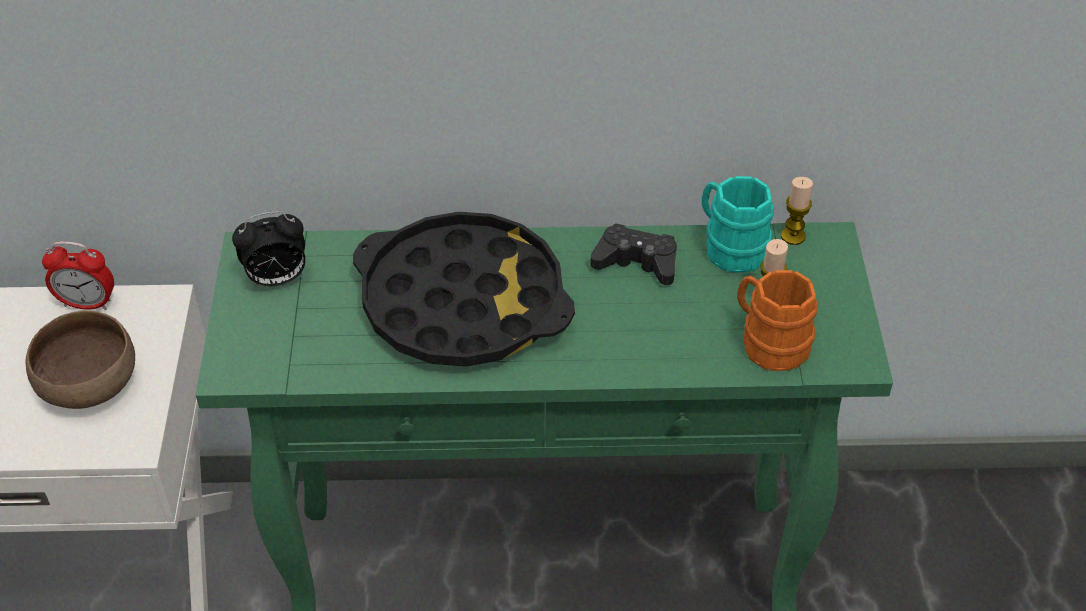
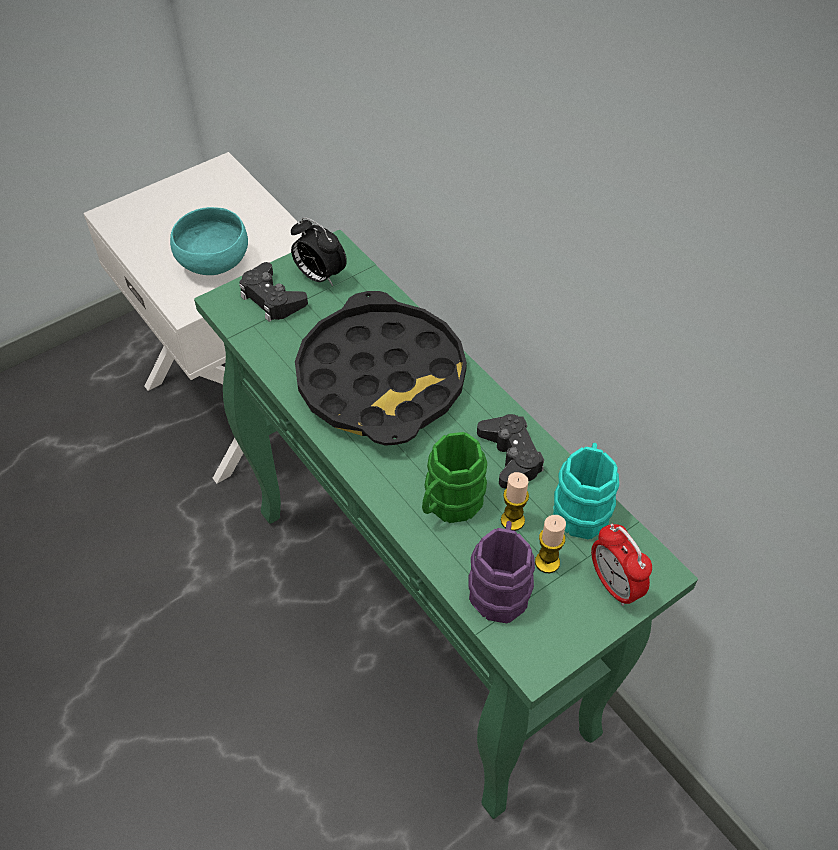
camera: 55 degrees right, 5 degrees up
(87, 303) = (274, 221): alarm clock -> alarm clock (614, 585)
(91, 387) = (213, 263): brown bowl -> turquoise bowl
(268, 331) = (272, 298): none -> black game controller
(653, 330) = (449, 504): none -> green mug
(768, 342) = (500, 586): orange mug -> purple mug
(793, 236) = (637, 543): candle -> candle (512, 520)

